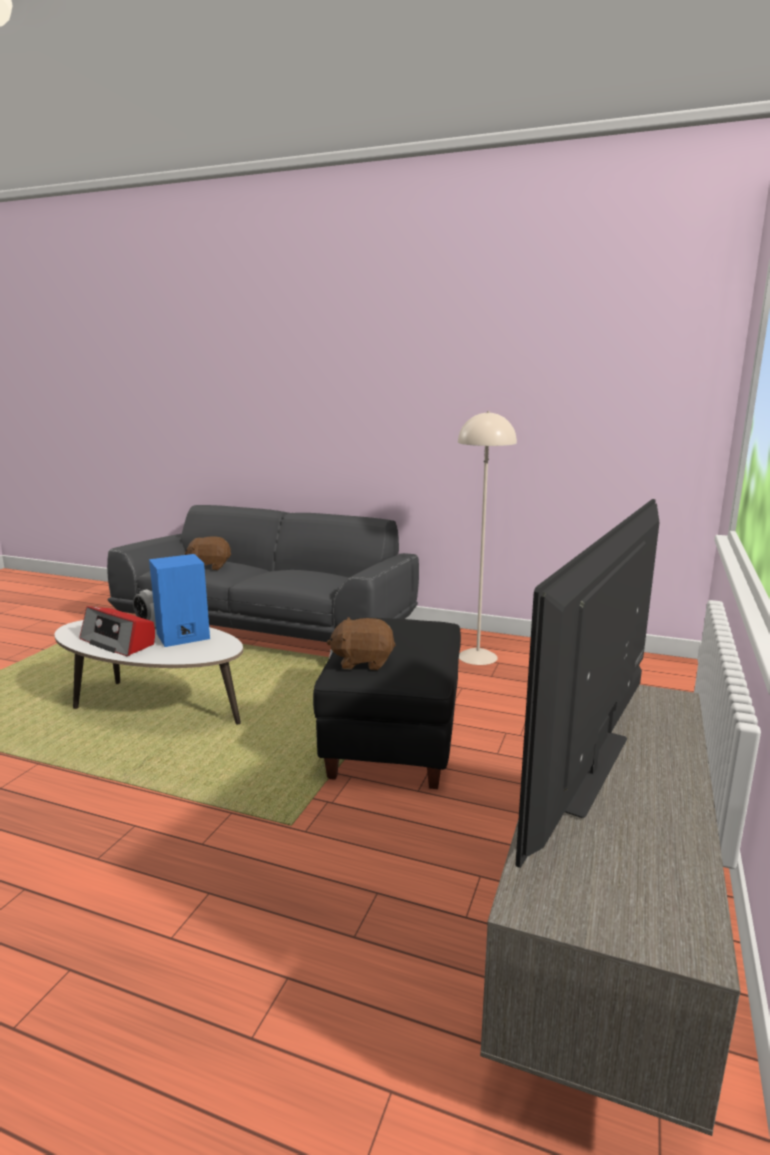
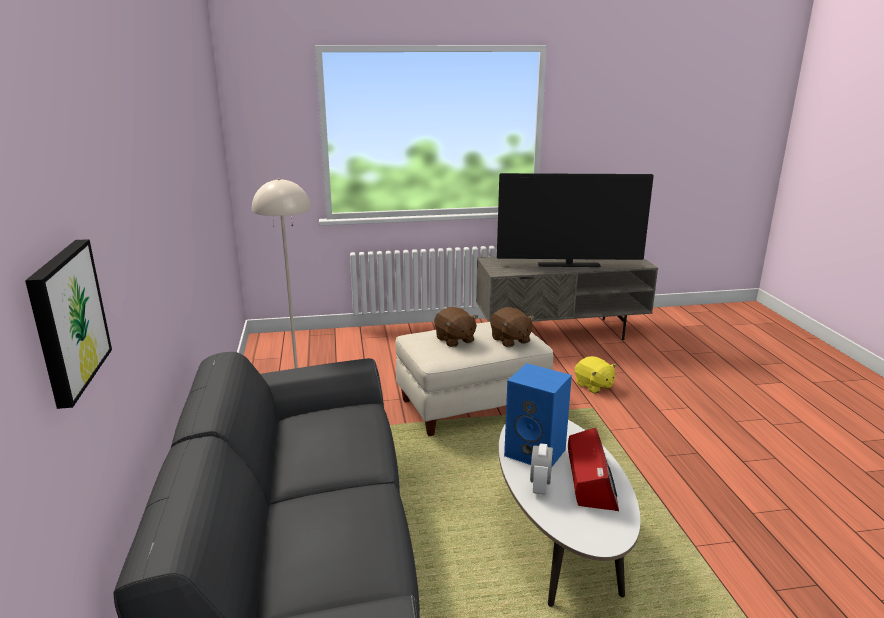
camera: 120 degrees left, 5 degrees up
(210, 566) = (350, 516): brown plush toy -> brown plush toy (454, 340)
(220, 399) = (66, 319): none -> picture
(344, 863) = (593, 386): none -> yellow plush toy
(395, 738) = (471, 405): black ottoman -> beige ottoman

